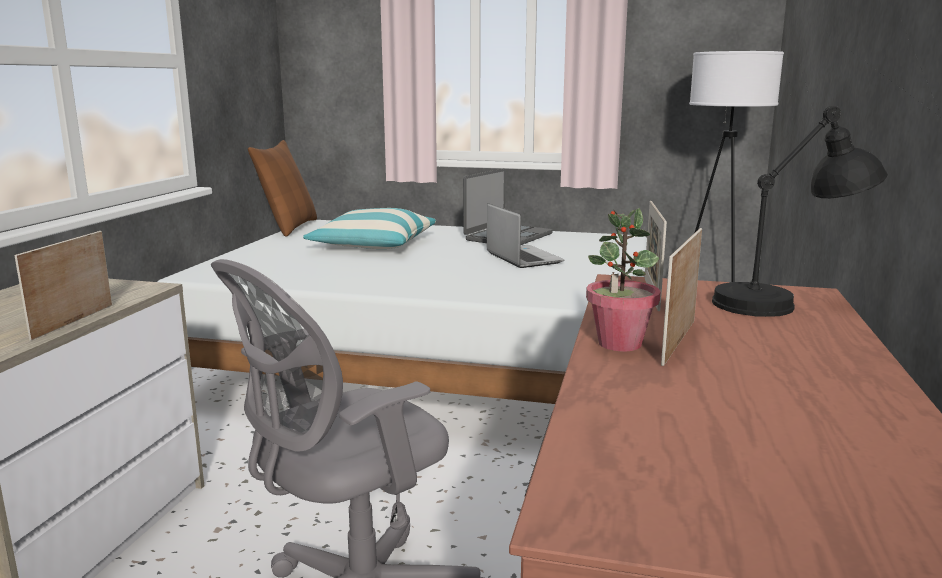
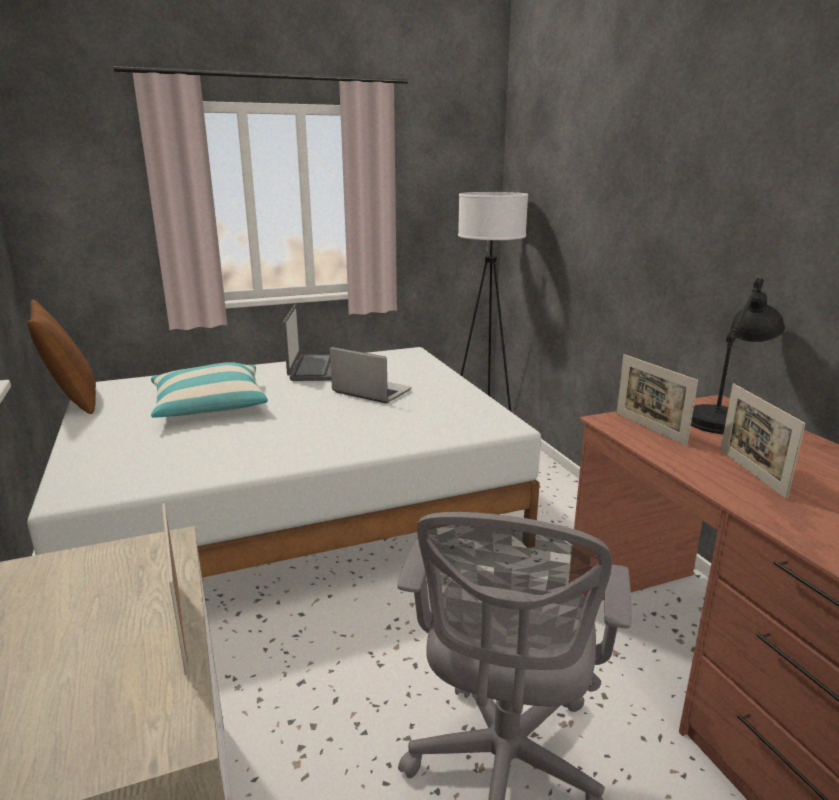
camera: 35 degrees left, 5 degrees up
(619, 344) = (730, 486): potted plant -> none

